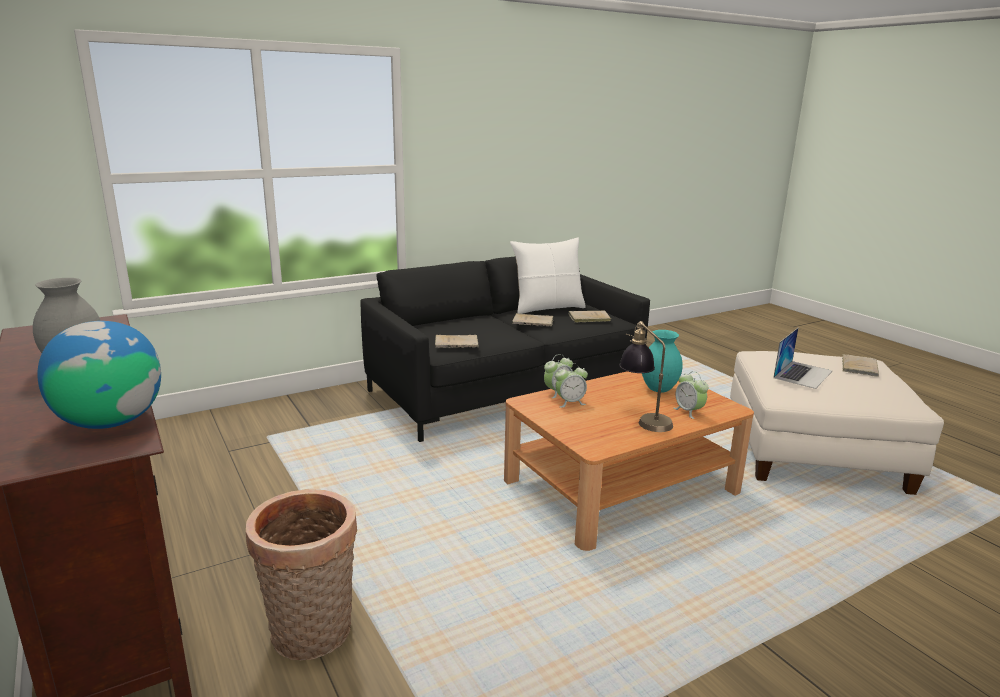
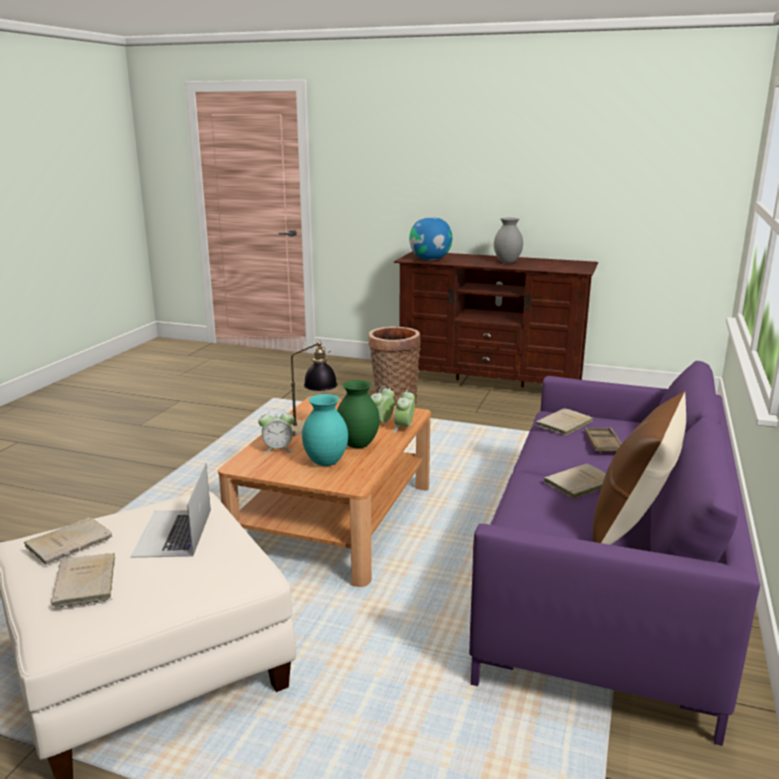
camera: 140 degrees right, 0 degrees up
(468, 329) = (602, 444): none -> brown tray
(505, 390) = (604, 581): black sofa -> purple sofa
(547, 308) = (632, 523): white pillow -> brown pillow
(588, 318) = (543, 523): beige book -> beige book (71, 542)
(617, 393) = (357, 445): none -> green vase
(689, 411) = (278, 449): alarm clock -> alarm clock turned 150 degrees clockwise

